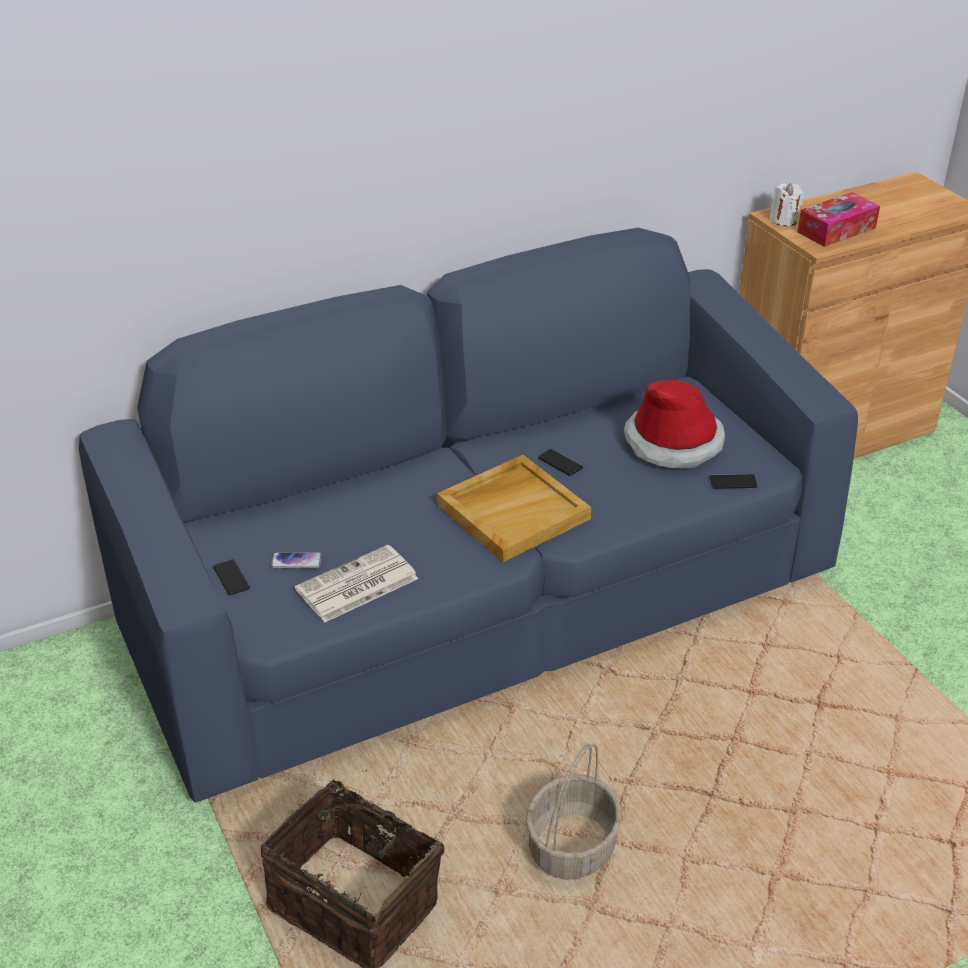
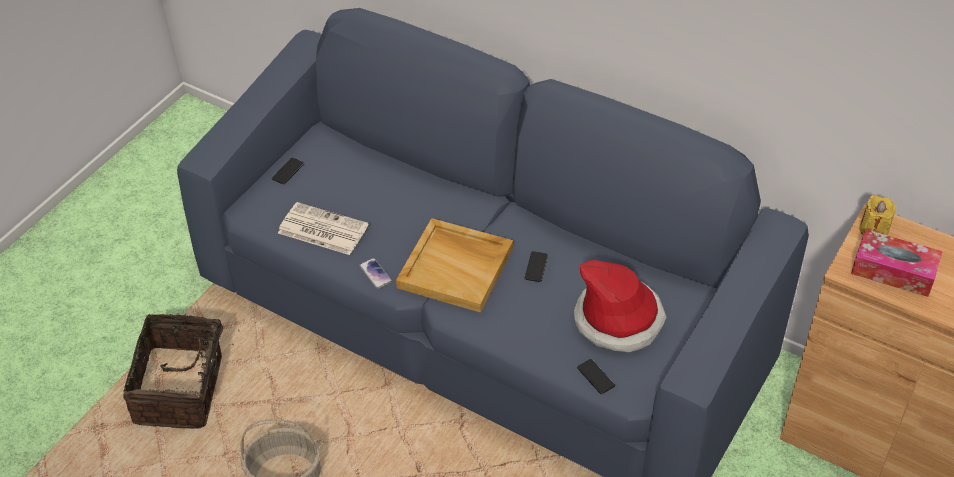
camera: 60 degrees right, 10 degrees up
(296, 561) = (326, 191): phone -> phone (375, 274)
(784, 220) = (873, 230): white candle -> yellow candle

